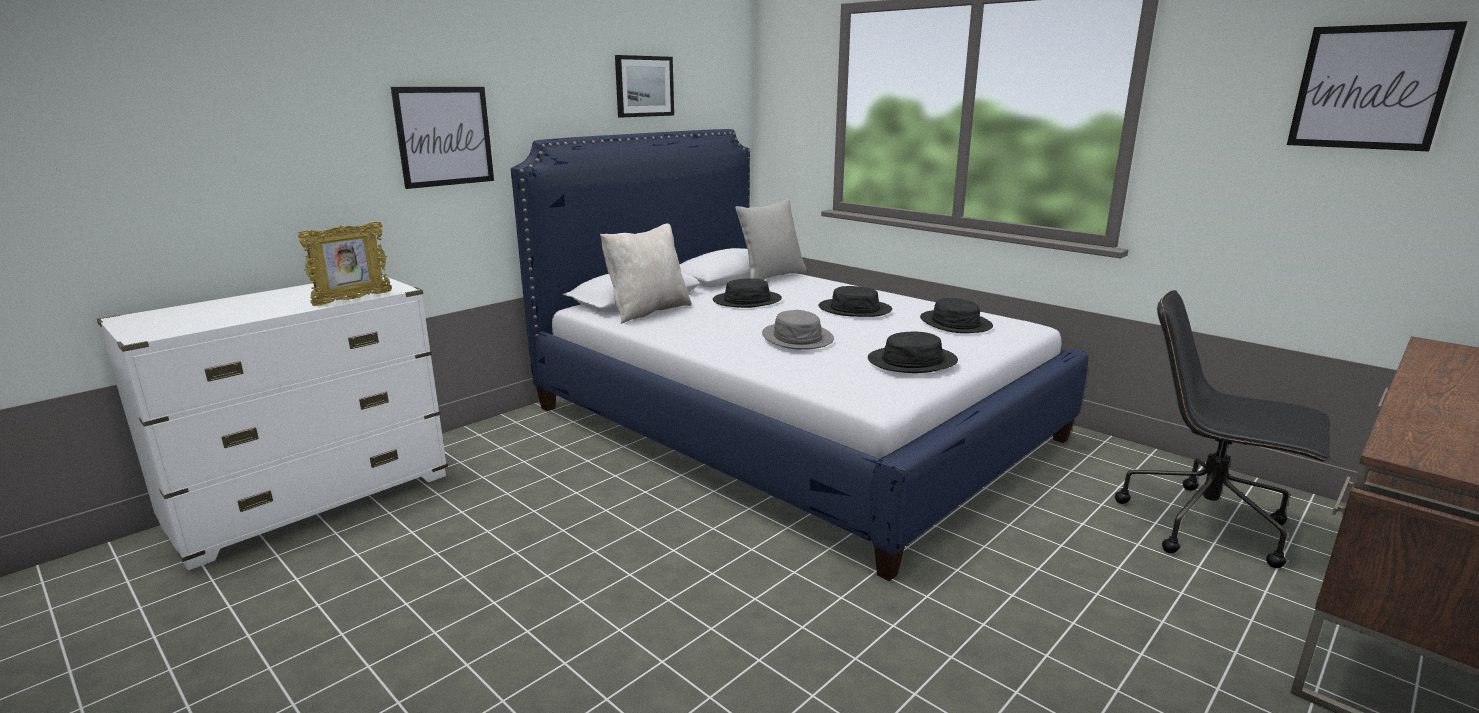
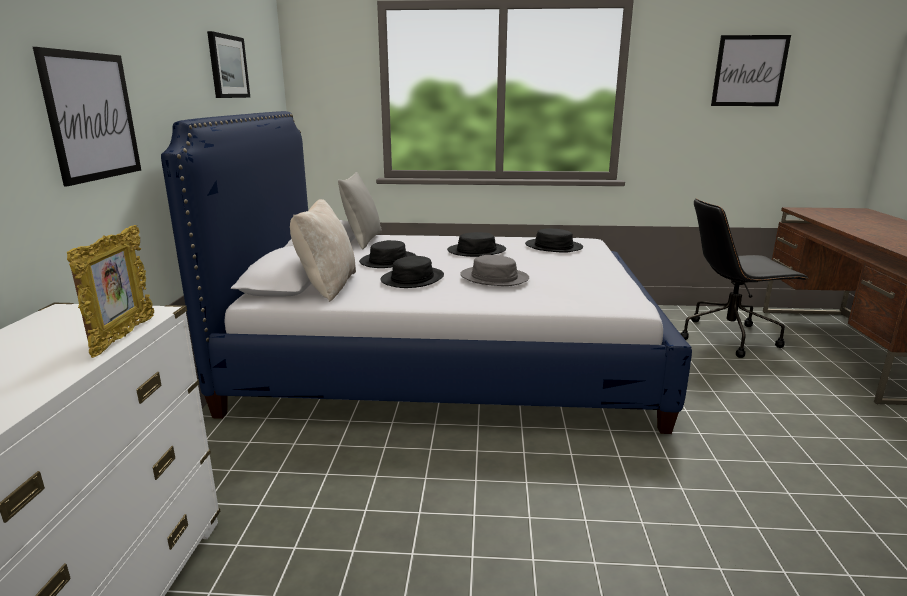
camera: 40 degrees left, 0 degrees up
(912, 361) = (593, 274): black hat -> black hat (412, 279)

